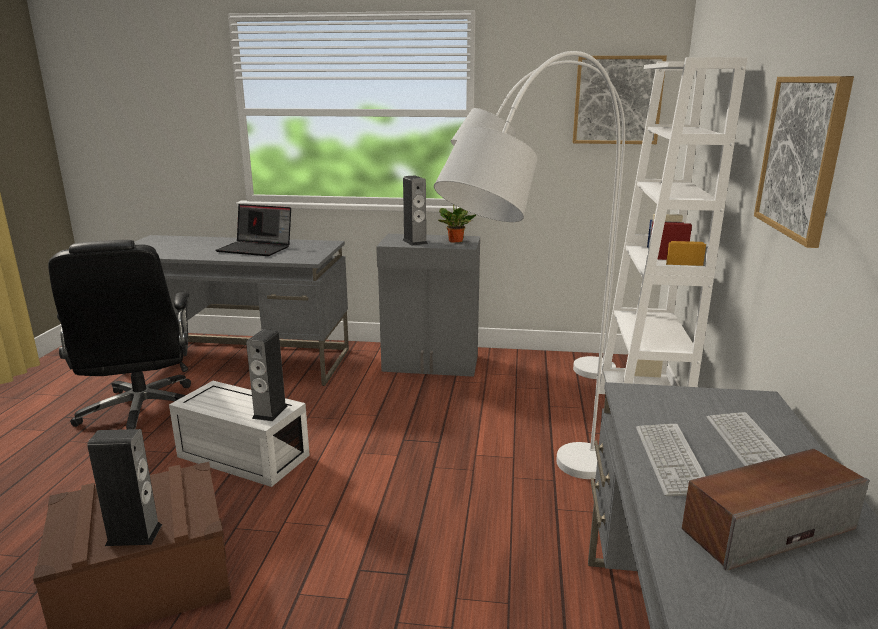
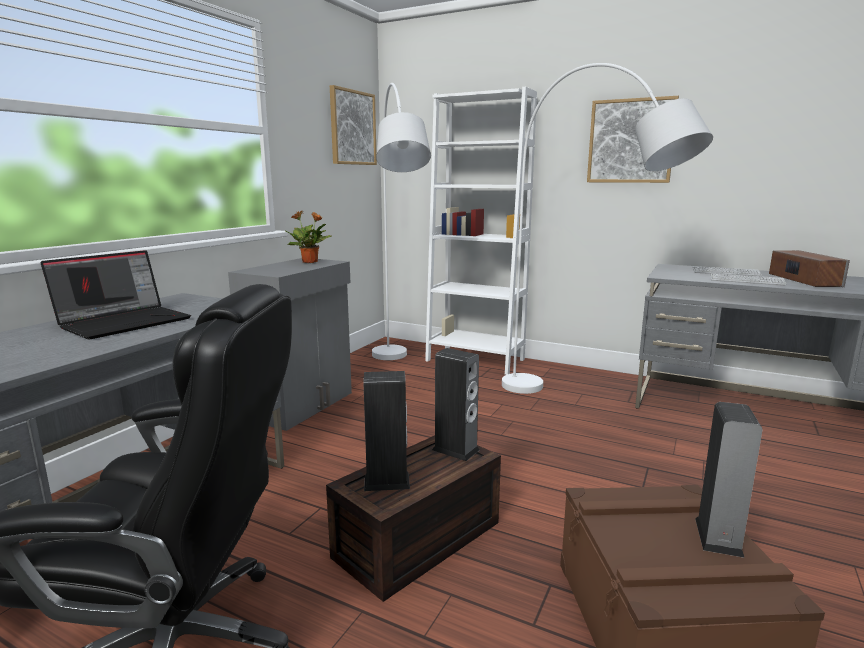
camera: 70 degrees left, 5 degrees down
(240, 456) = (418, 542): white storage box -> brown storage box
(415, 242) = (287, 268): speaker -> speaker (387, 481)

